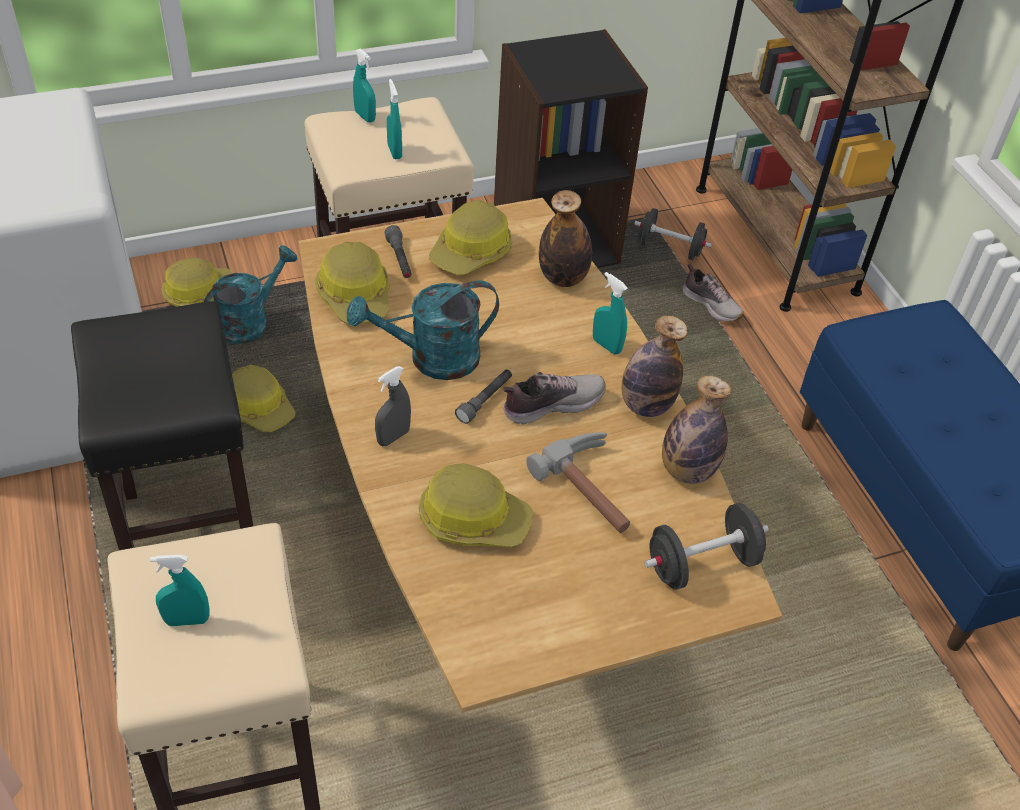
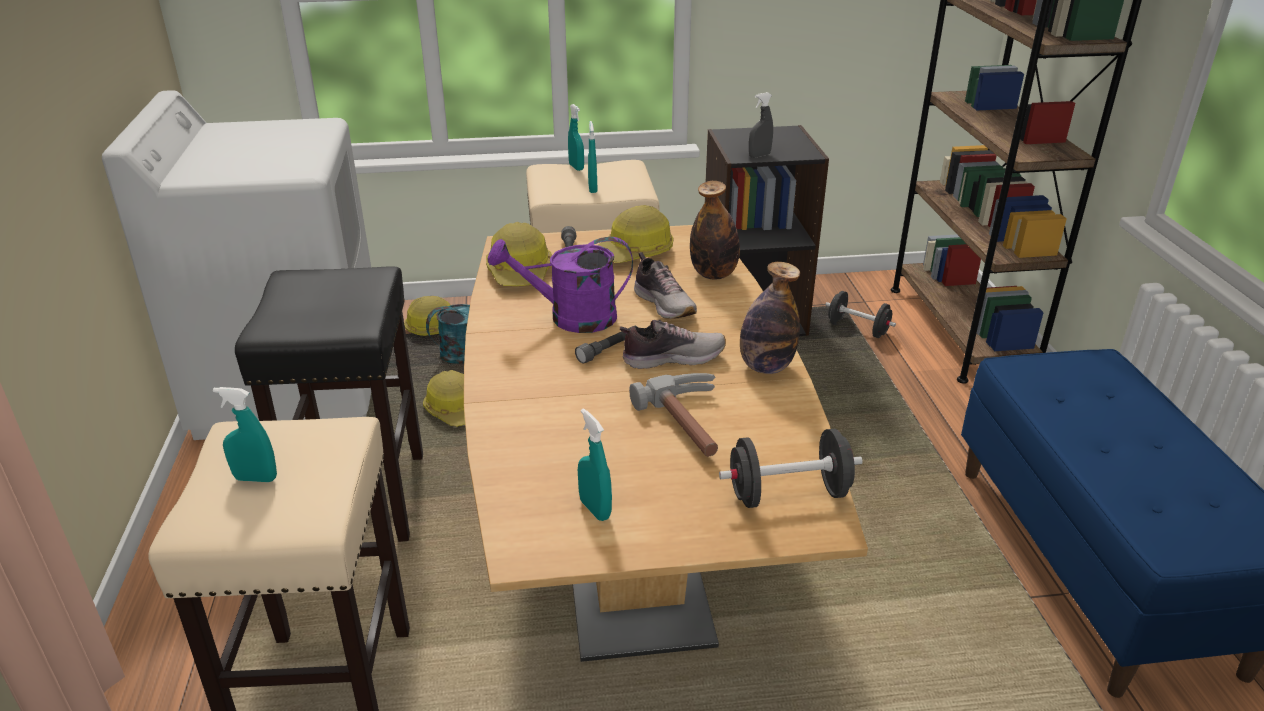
camera: 15 degrees right, 15 degrees down
(393, 437) = (512, 367): grey spray bottle -> grey spray bottle (759, 156)
(432, 359) = (570, 318): turquoise watering can -> purple watering can
(473, 518) = (563, 433): hard hat -> none
(606, 345) = (740, 322): turquoise spray bottle -> turquoise spray bottle (595, 509)
(687, 471) = (794, 419): bottle -> none
(711, 305) = (890, 372): shoe -> shoe (665, 304)

